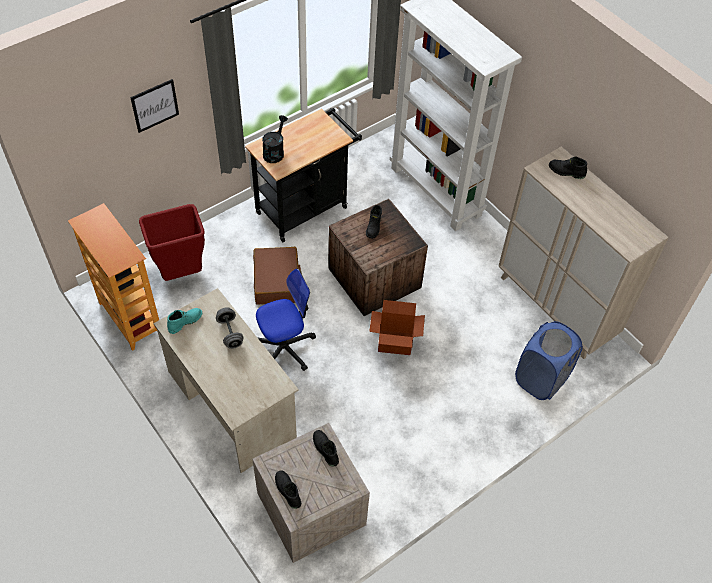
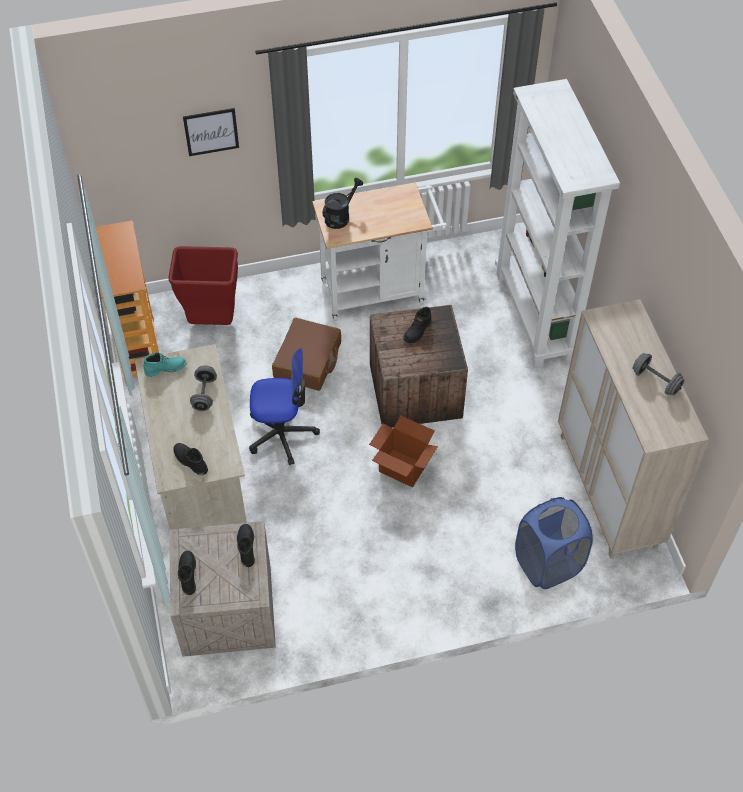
camera: 25 degrees right, 0 degrees up
(306, 207) = (379, 290): black cart -> white cart
(566, 172) = (628, 330): black boot -> black boot (190, 461)
(607, 205) = (655, 381): none -> grey dumbbell

